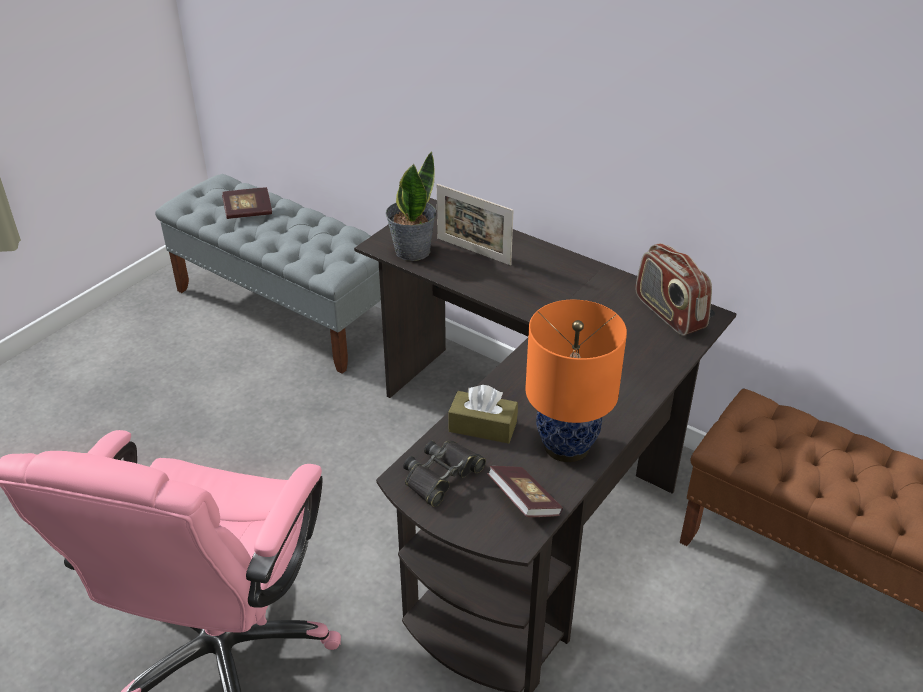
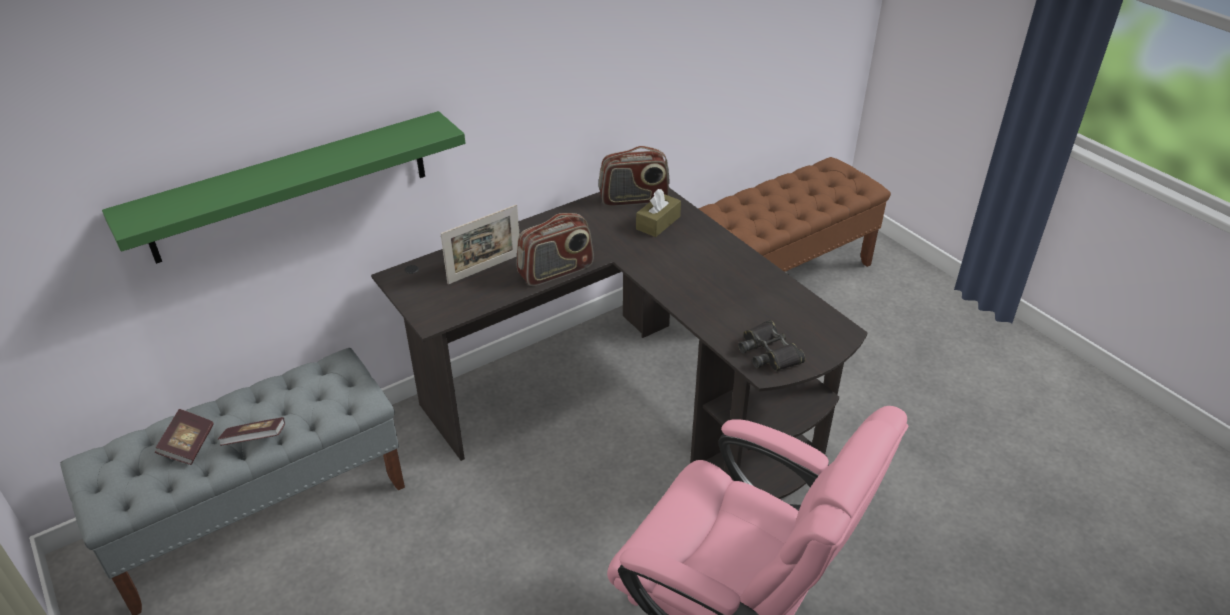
camera: 70 degrees left, 0 degrees up
(388, 75) = (291, 186): none -> green shelf
(412, 251) = (457, 303): potted plant -> none
(482, 426) = (721, 319): brown tissue box -> brown tissue box (658, 223)
(496, 293) = (556, 271): none -> radio
(524, 502) = (809, 319): book -> book (255, 440)
(566, 445) = (758, 285): orange table lamp -> none

